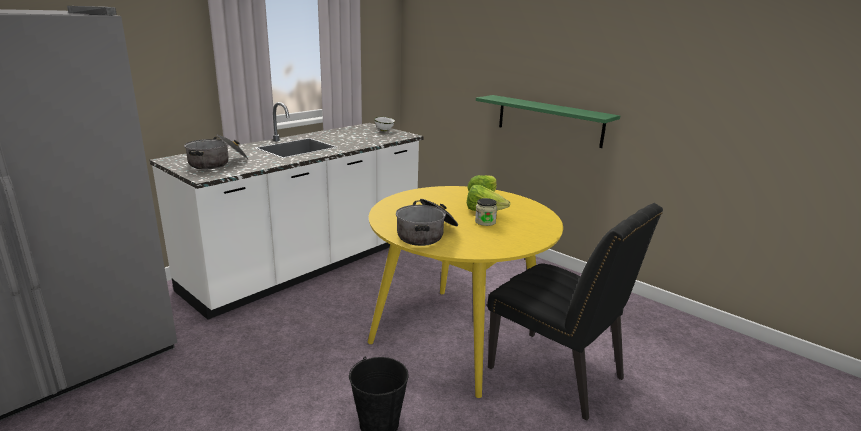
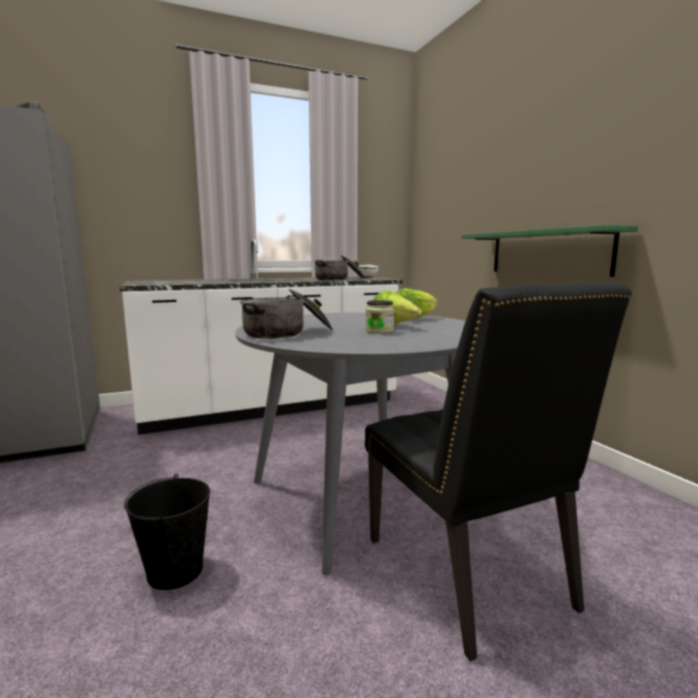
camera: 25 degrees right, 10 degrees down
(218, 163) = (170, 282): cooking pot -> cooking pot (339, 279)
(457, 337) = (361, 497): yellow dining table -> grey dining table

